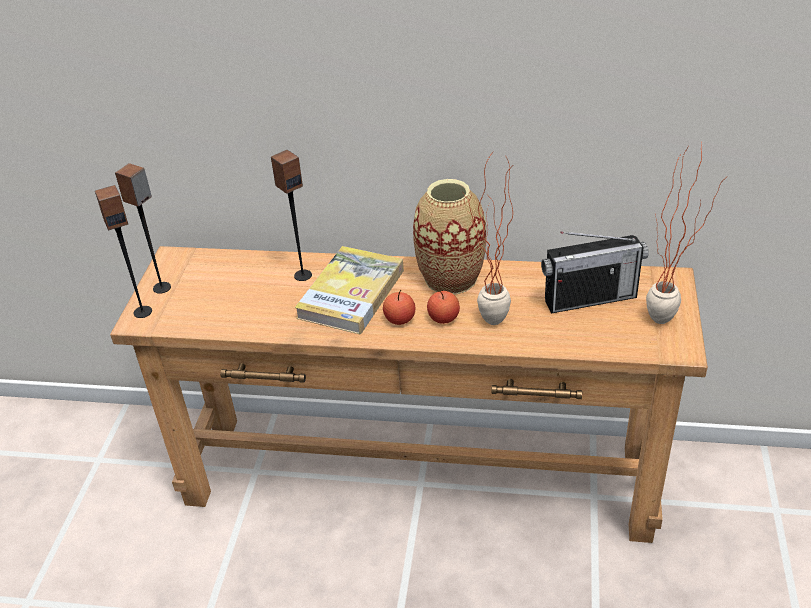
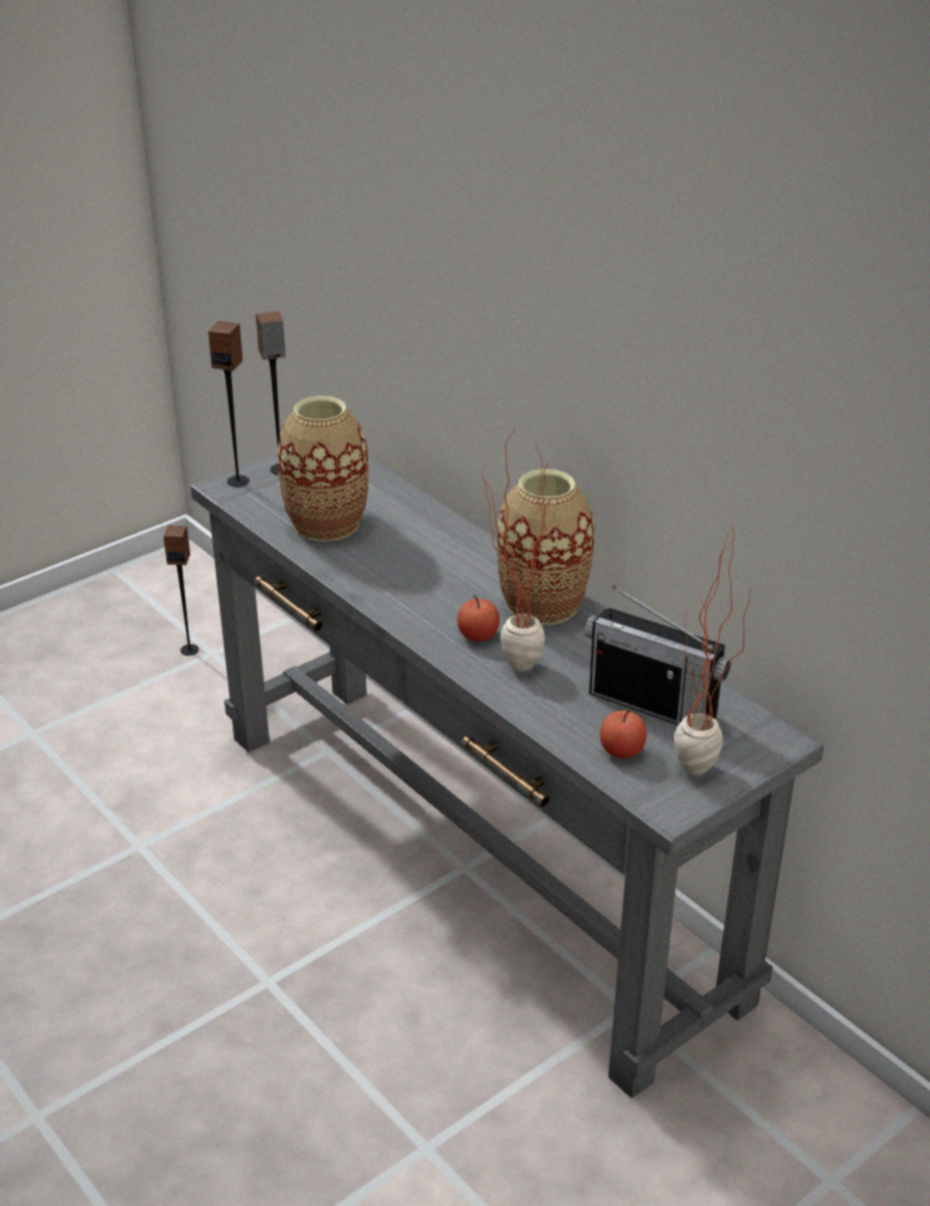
camera: 40 degrees right, 5 degrees down
(248, 305) = (326, 524): none -> vase
(302, 275) = (411, 524): speaker -> speaker (189, 649)
(351, 294) = (429, 565): book -> none
(399, 319) = (437, 612): apple -> apple (622, 750)
(418, 477) = (470, 860): brown console table -> grey console table

